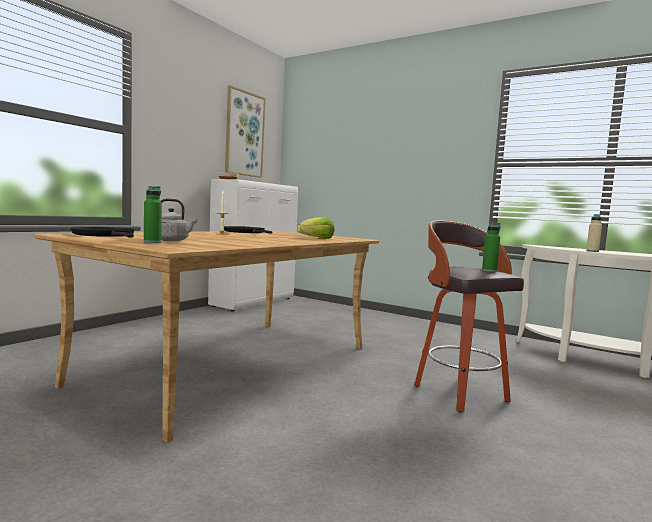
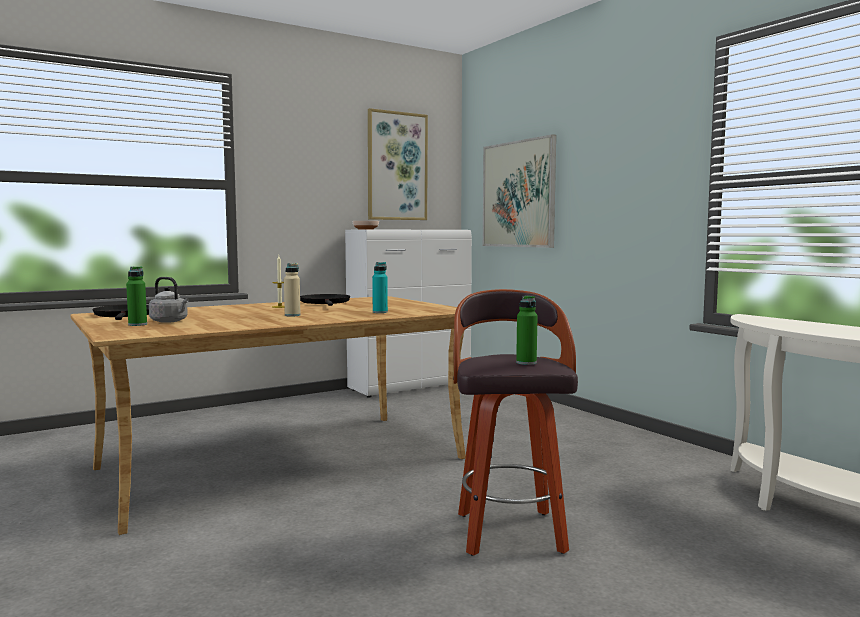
camera: 25 degrees right, 0 degrees up
(317, 239) = (380, 312): lettuce -> turquoise bottle
(336, 163) = (518, 194): none -> picture
(592, 251) = (802, 330): beige bottle -> beige bottle (292, 315)

